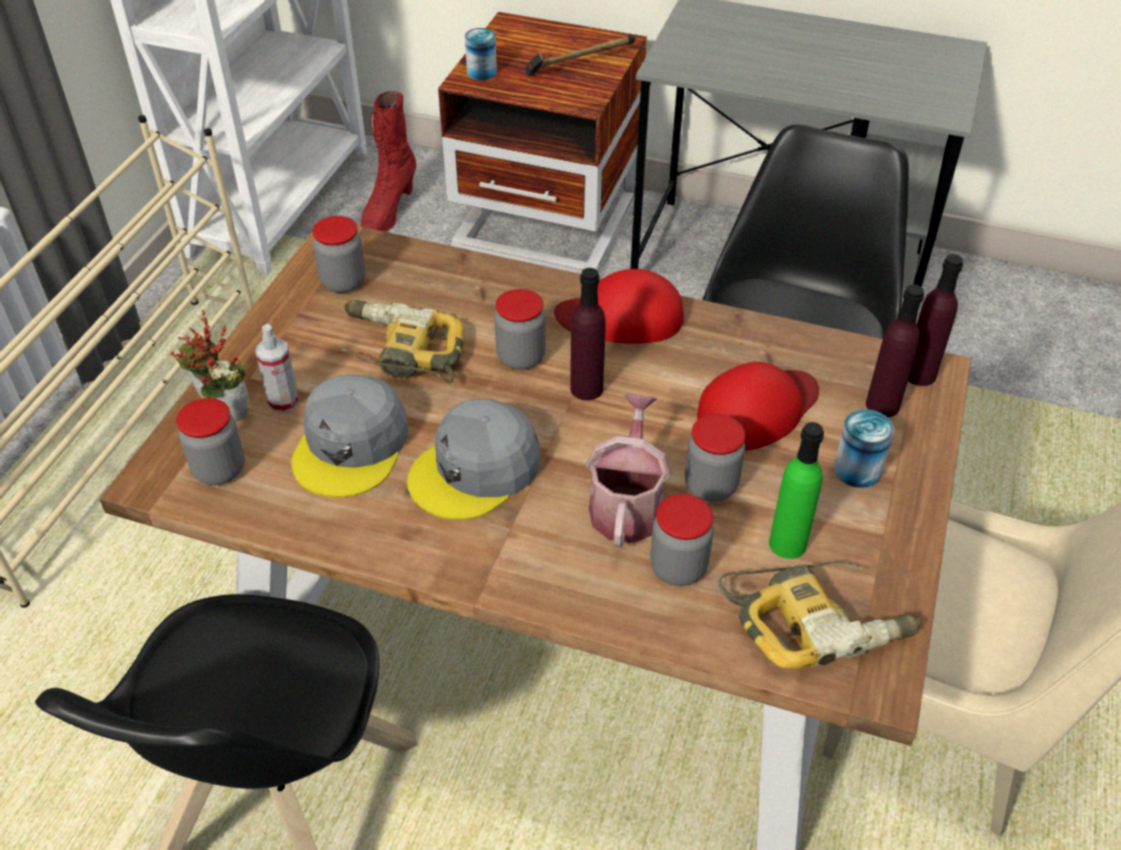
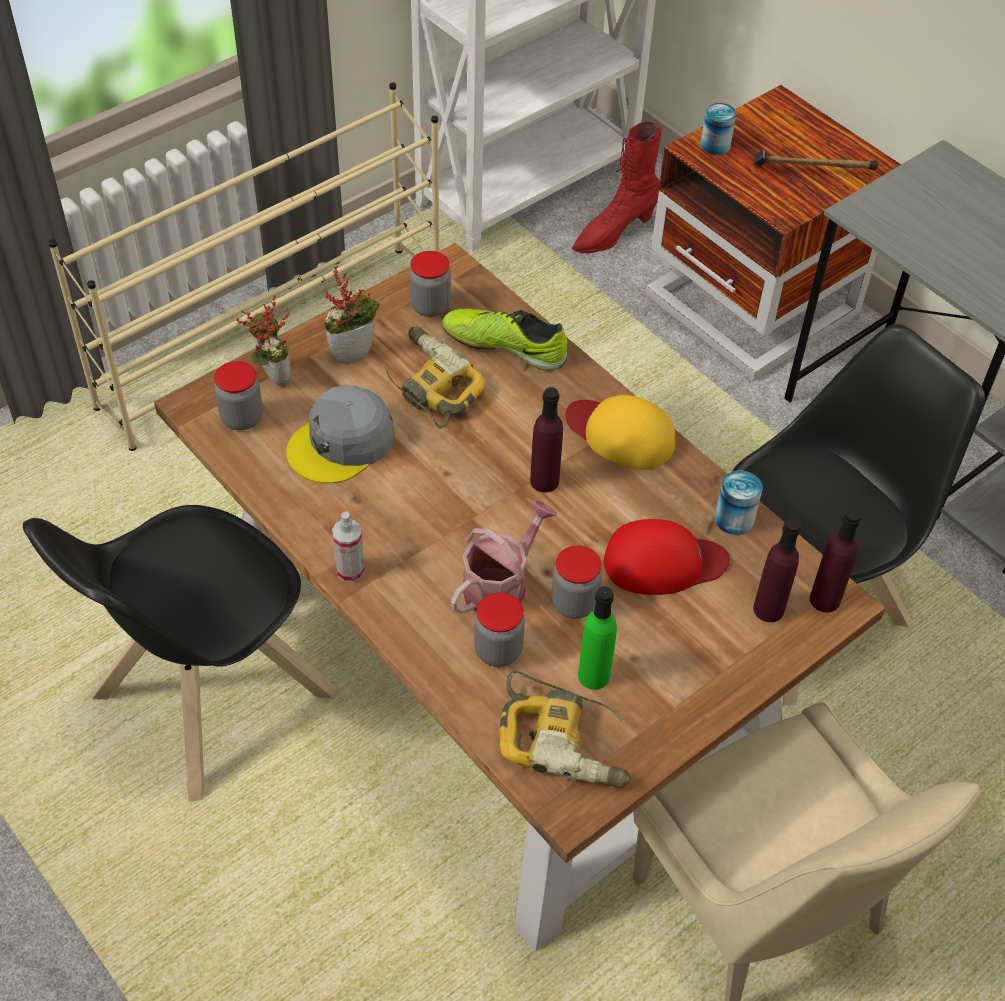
camera: 30 degrees right, 5 degrees up
(284, 402) = (319, 386): spray bottle -> spray bottle (350, 571)
(295, 355) = (353, 352): none -> potted plant
(447, 287) = (505, 346): none -> shoe
(476, 470) = (413, 505): grey cap -> none
(521, 357) = (515, 431): jar -> none
(621, 317) = (620, 434): red cap -> yellow cap
(857, 470) = (699, 649): can -> can (734, 519)

